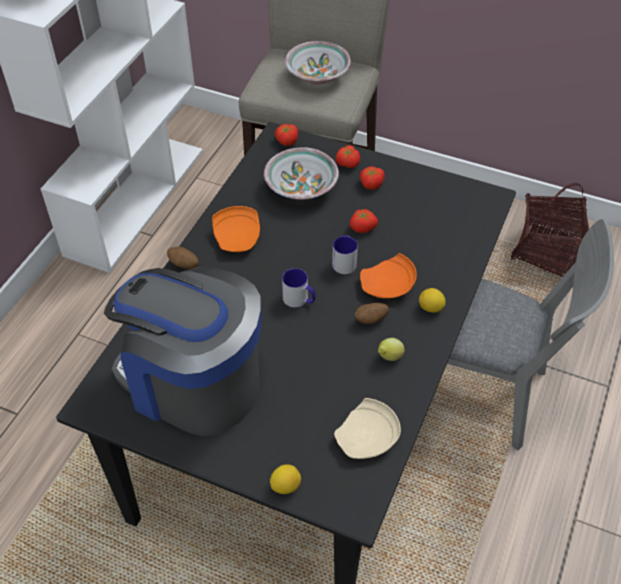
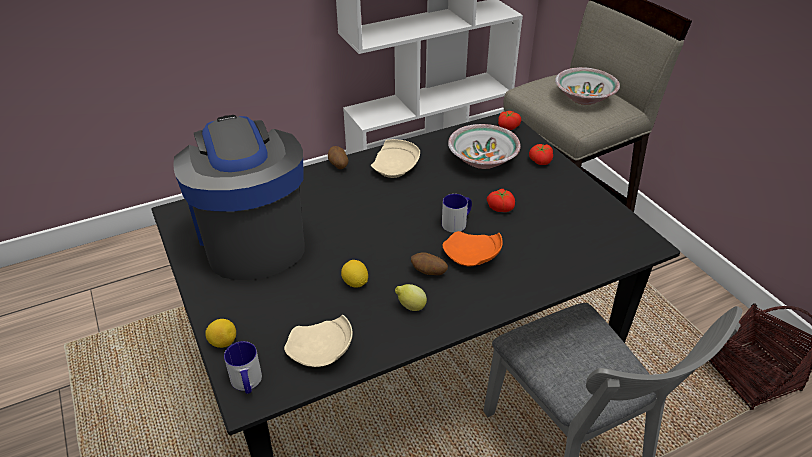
camera: 40 degrees right, 10 degrees down
(238, 238) = (395, 168): orange plate -> beige plate
(299, 300) = (390, 228): mug -> mug (247, 383)
(370, 184) = (543, 183): tomato -> none
(431, 308) = (490, 293): lemon -> lemon (355, 283)

